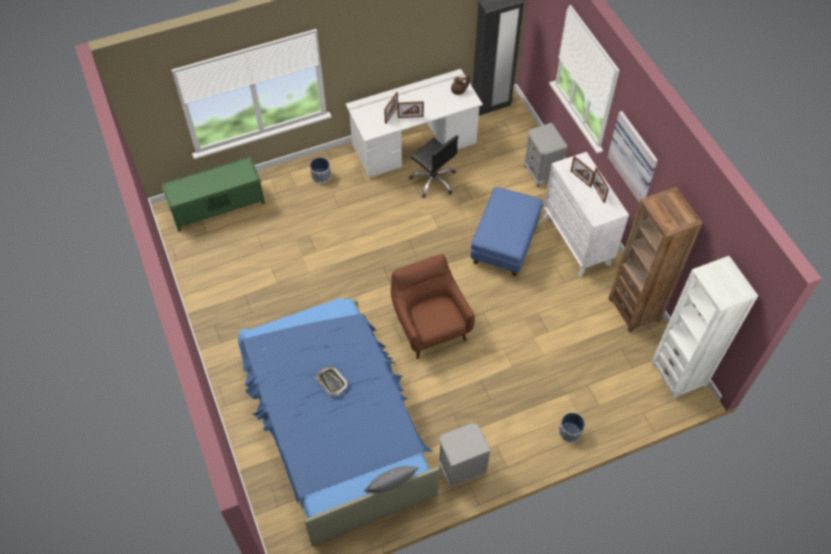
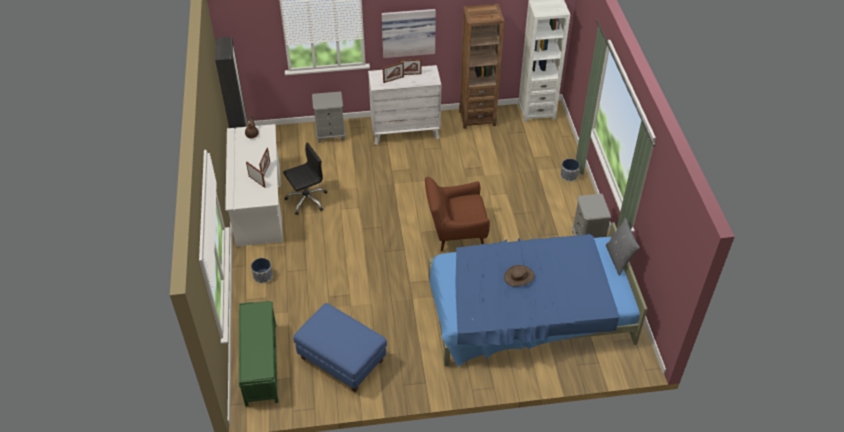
camera: 75 degrees left, 10 degrees down
(332, 382) = (519, 277): tray -> brown hat
(504, 243) = (391, 171): blue ottoman -> blue ottoman (341, 359)

